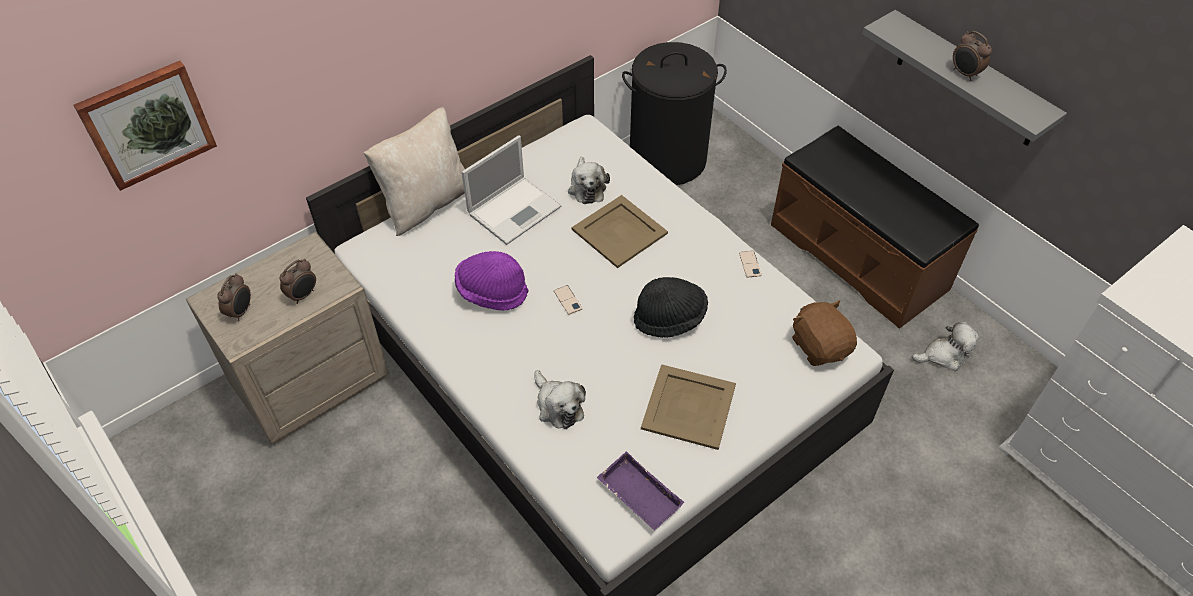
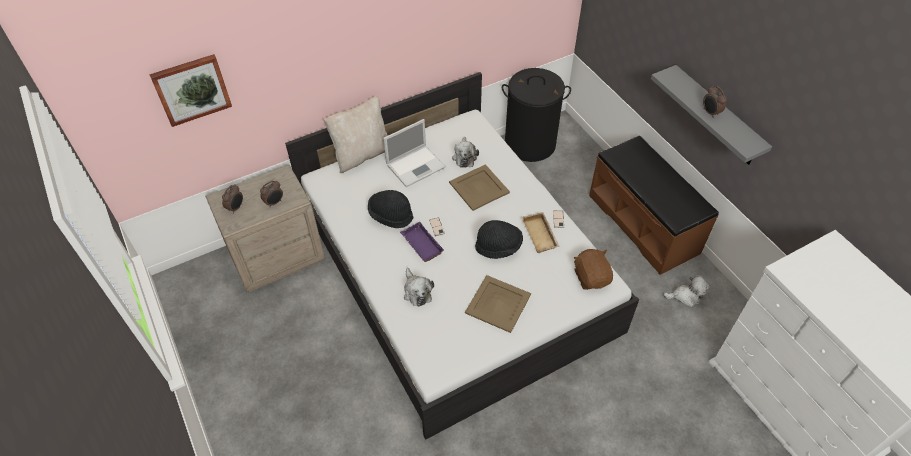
camera: 10 degrees right, 0 degrees up
(492, 292) = (390, 215): purple hat -> black hat
(637, 495) = (453, 353): purple tray -> purple tray (420, 245)
(729, 292) = (541, 235): none -> beige tray

